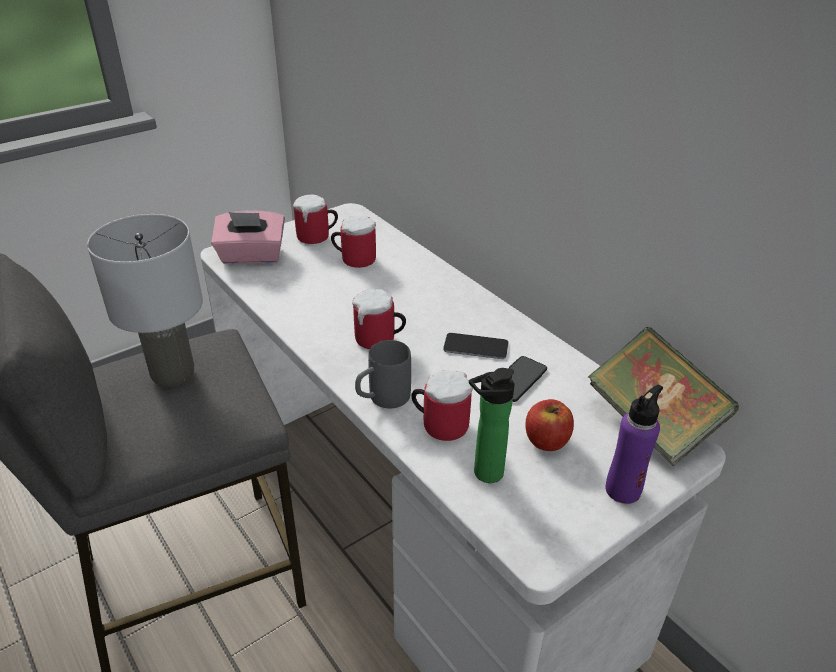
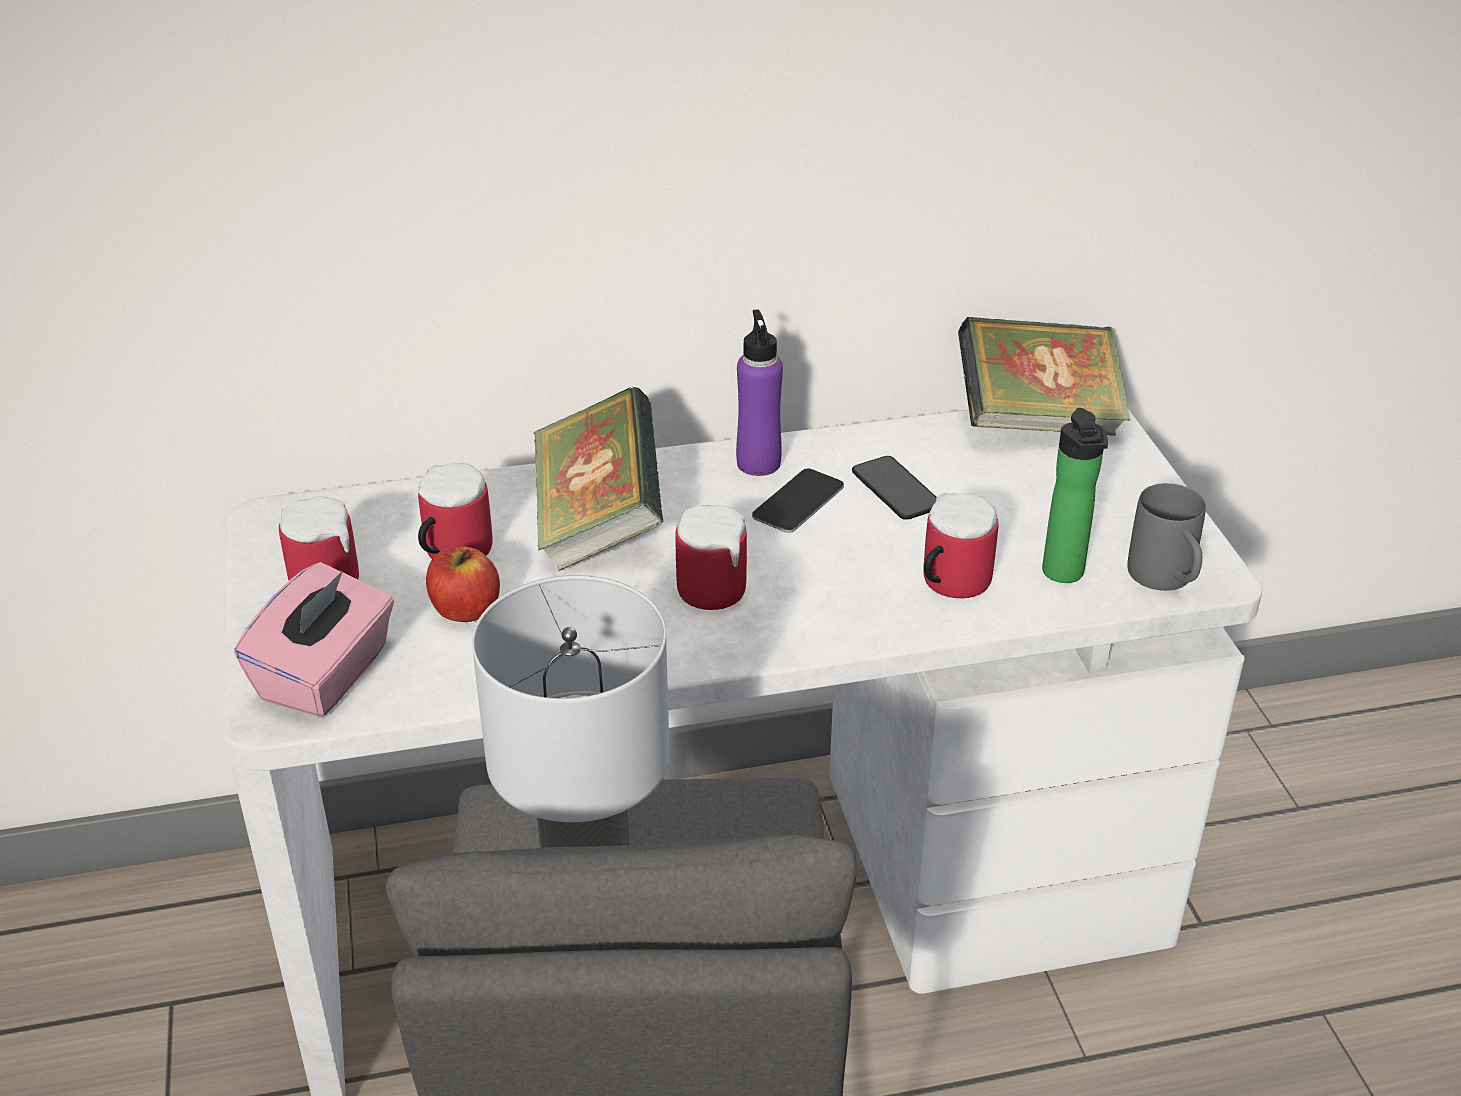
camera: 65 degrees left, 0 degrees up
(382, 399) = (866, 621): grey mug -> grey mug (1166, 581)
(406, 290) = (598, 523): none -> book
(546, 440) = (1027, 507): apple -> apple (465, 610)
(623, 490) = (1137, 483): purple bottle -> purple bottle (758, 463)

